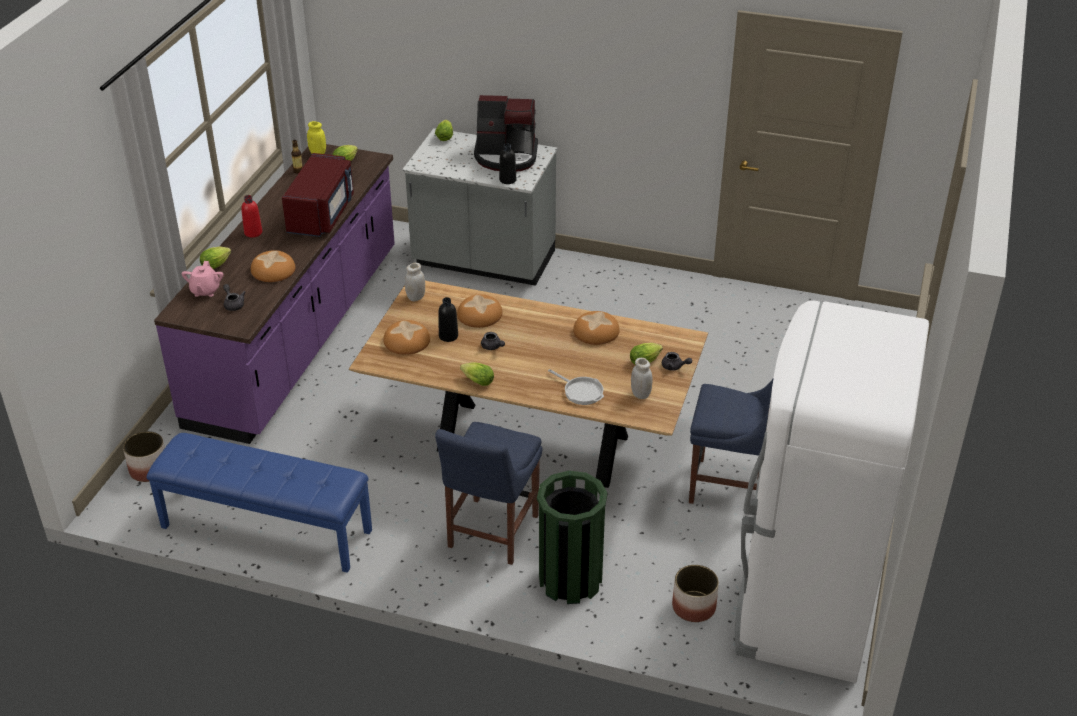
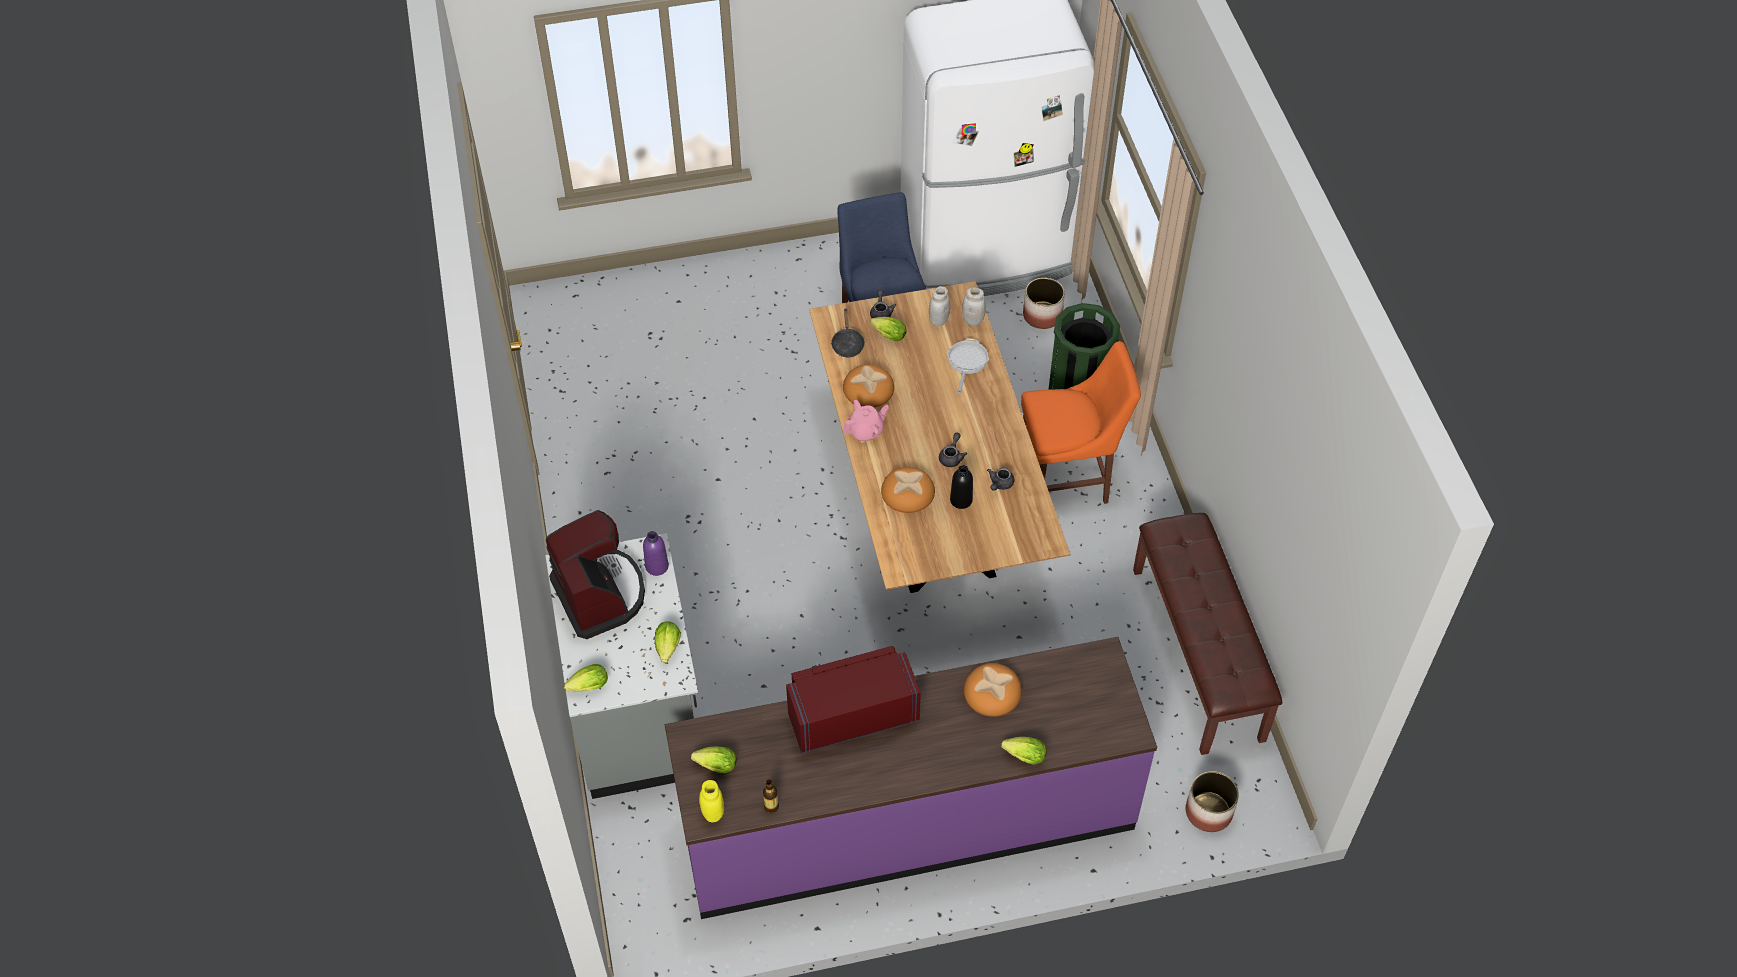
camera: 120 degrees left, 15 degrees up
(205, 291) = (1075, 733): pink teapot -> pink teapot (866, 431)
(233, 304) = (1076, 689): grey teapot -> grey teapot (1000, 484)
(253, 232) = (937, 763): red bottle -> none
(265, 529) = (1198, 653): blue bench -> brown bench
(406, 341) = (994, 530): bread -> none
(416, 297) = (917, 562): white jar -> white jar (973, 320)
(476, 381) = (1011, 444): lettuce -> lettuce (667, 649)
(490, 534) = (1069, 480): blue chair -> orange chair
(507, 180) = (657, 566): black bottle -> purple bottle
(653, 338) = (847, 344): none -> black frying pan

